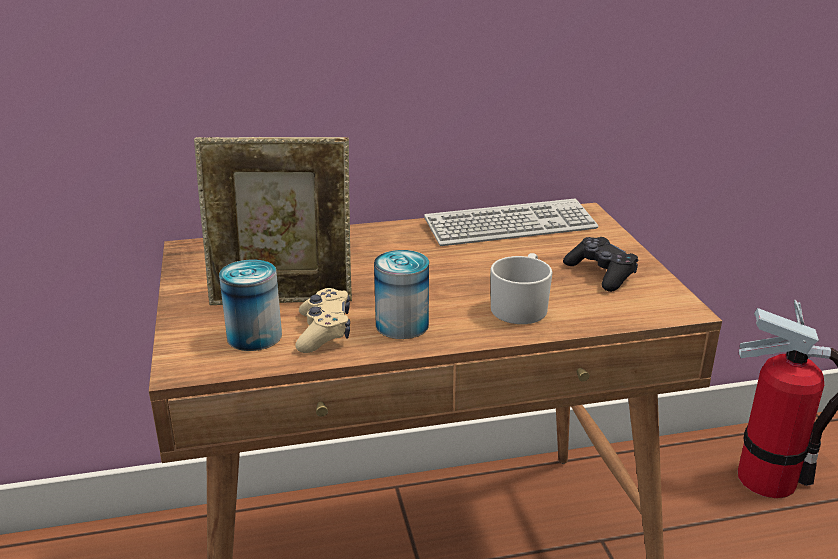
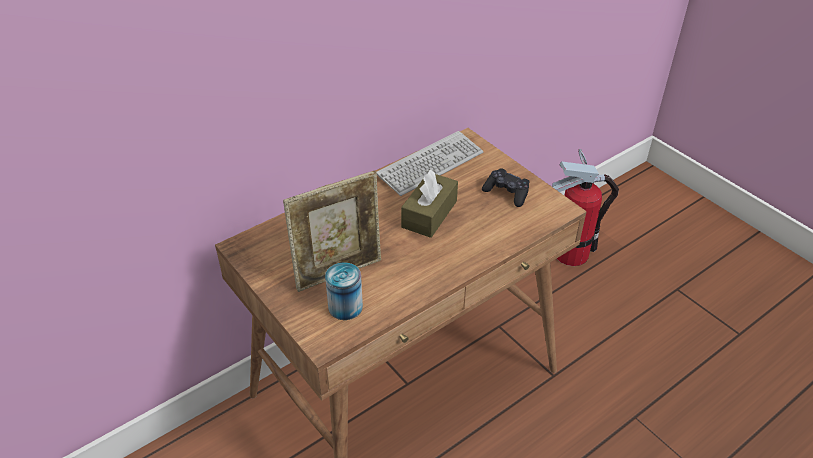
camera: 25 degrees left, 15 degrees up
(324, 331) = (383, 289): beige game controller -> none
(402, 325) = (423, 269): can -> none
(464, 271) = (429, 214): none -> brown tissue box
(521, 306) = (479, 234): white mug -> none

